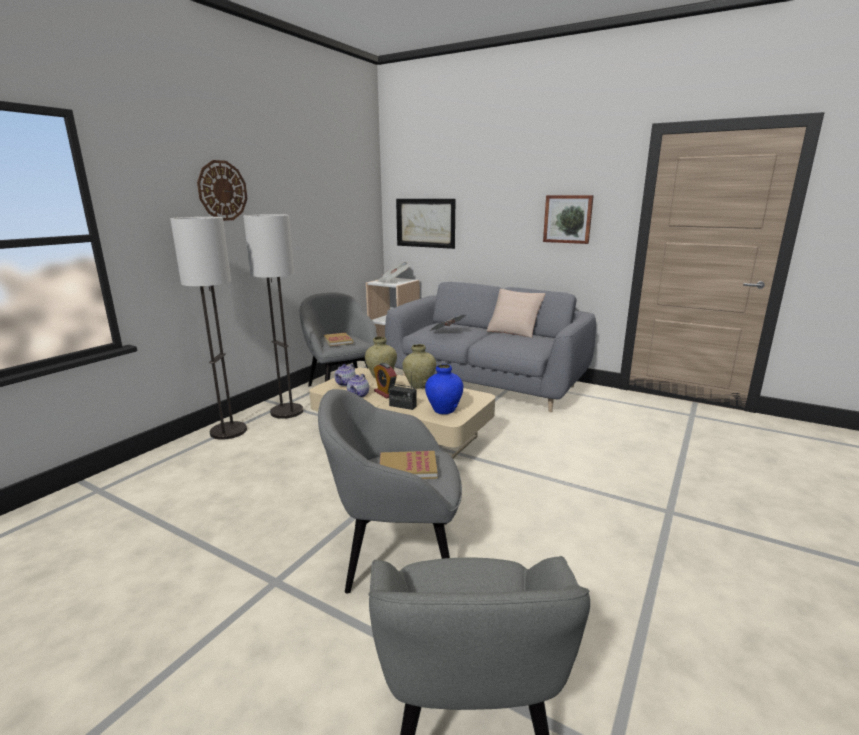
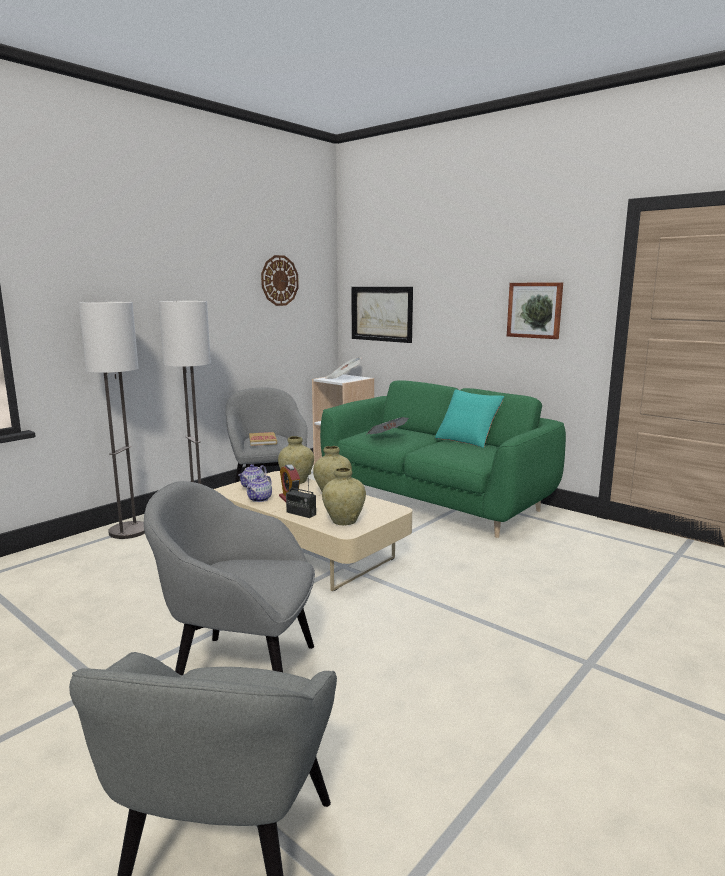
camera: 10 degrees right, 5 degrees down
(222, 190) = (143, 276): wall clock -> wall clock (279, 280)
(408, 468) = (250, 573): book -> none
(444, 410) = (344, 521): blue vase -> beige vase
(487, 383) = (436, 500): grey sofa -> green sofa
(514, 331) = (467, 440): beige pillow -> turquoise pillow

